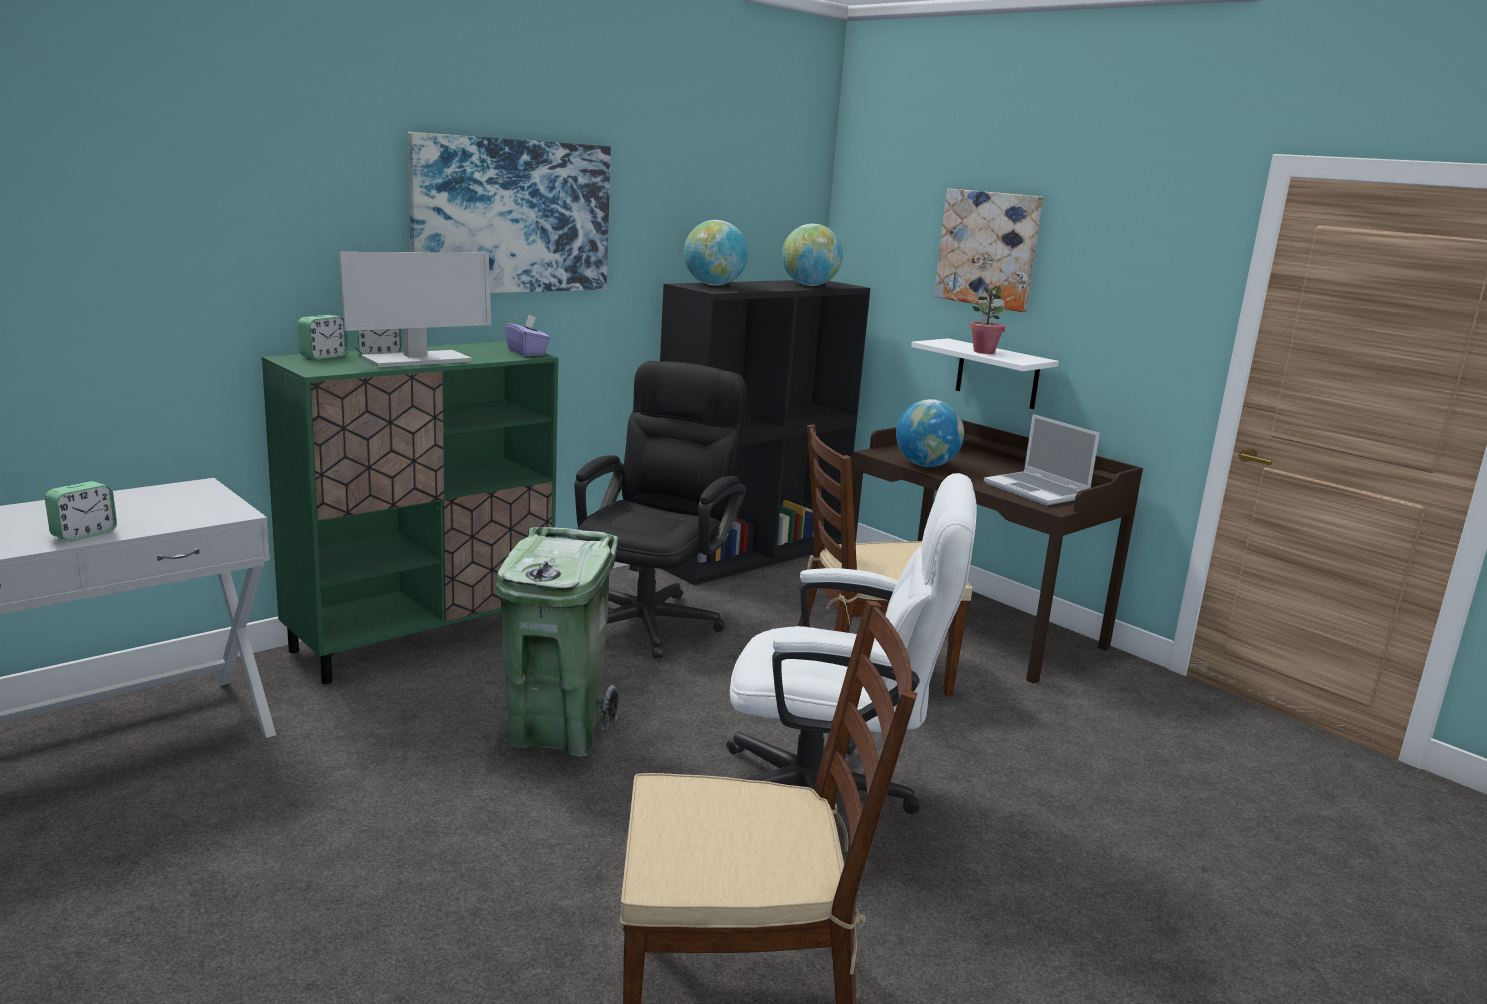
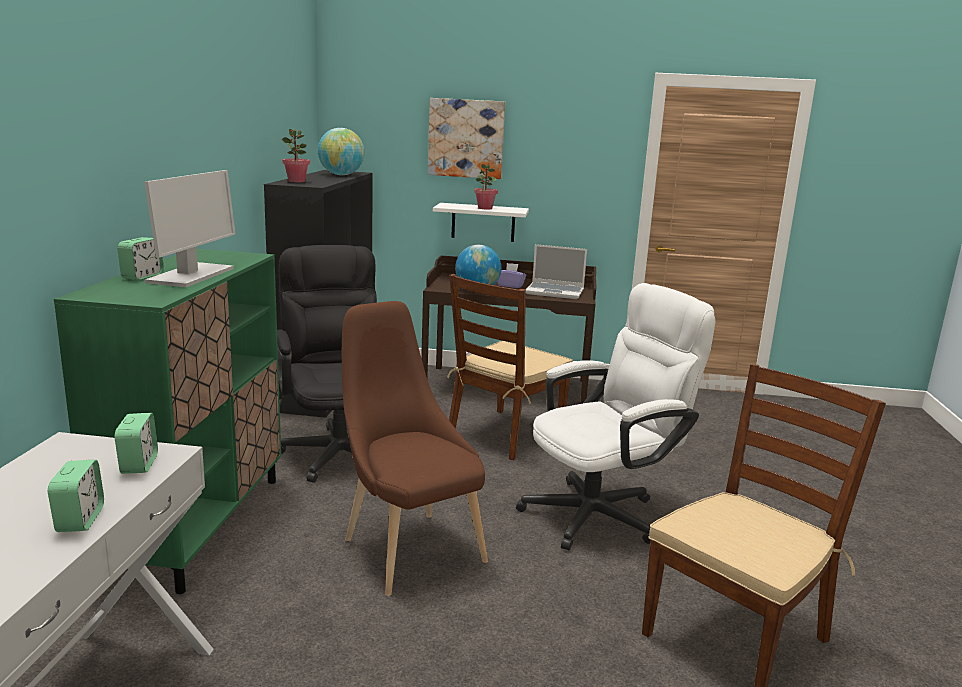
camera: 40 degrees left, 0 degrees up
(324, 356) = (109, 287): alarm clock -> alarm clock (139, 464)
(512, 216) = (184, 136): picture -> none
(527, 352) = (243, 254): purple tissue box -> purple tissue box (510, 285)
(556, 732) = (407, 546): green trash can -> brown chair
(714, 285) = (296, 181): globe -> potted plant

